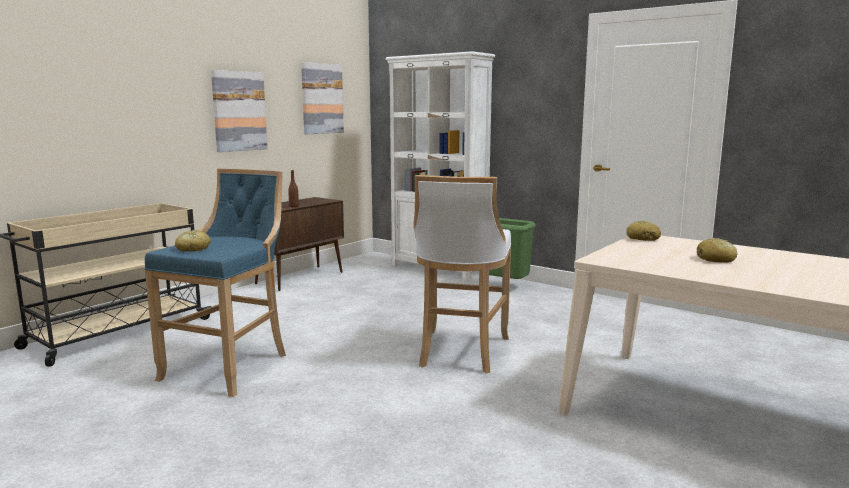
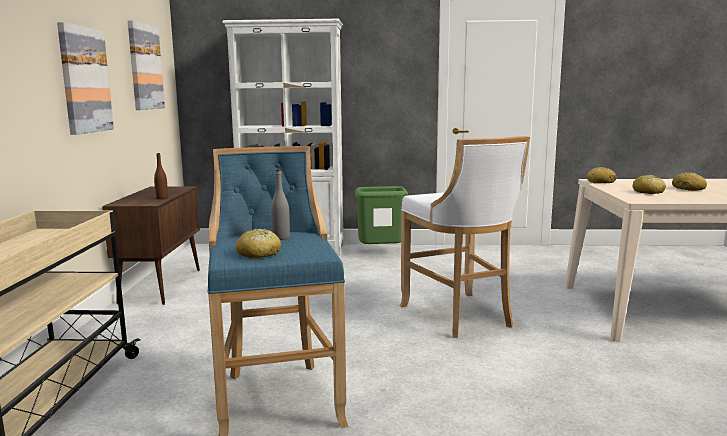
camera: 35 degrees left, 0 degrees up
(238, 242) = (281, 238): none -> grey bottle
(648, 255) = (648, 192): none -> bread

